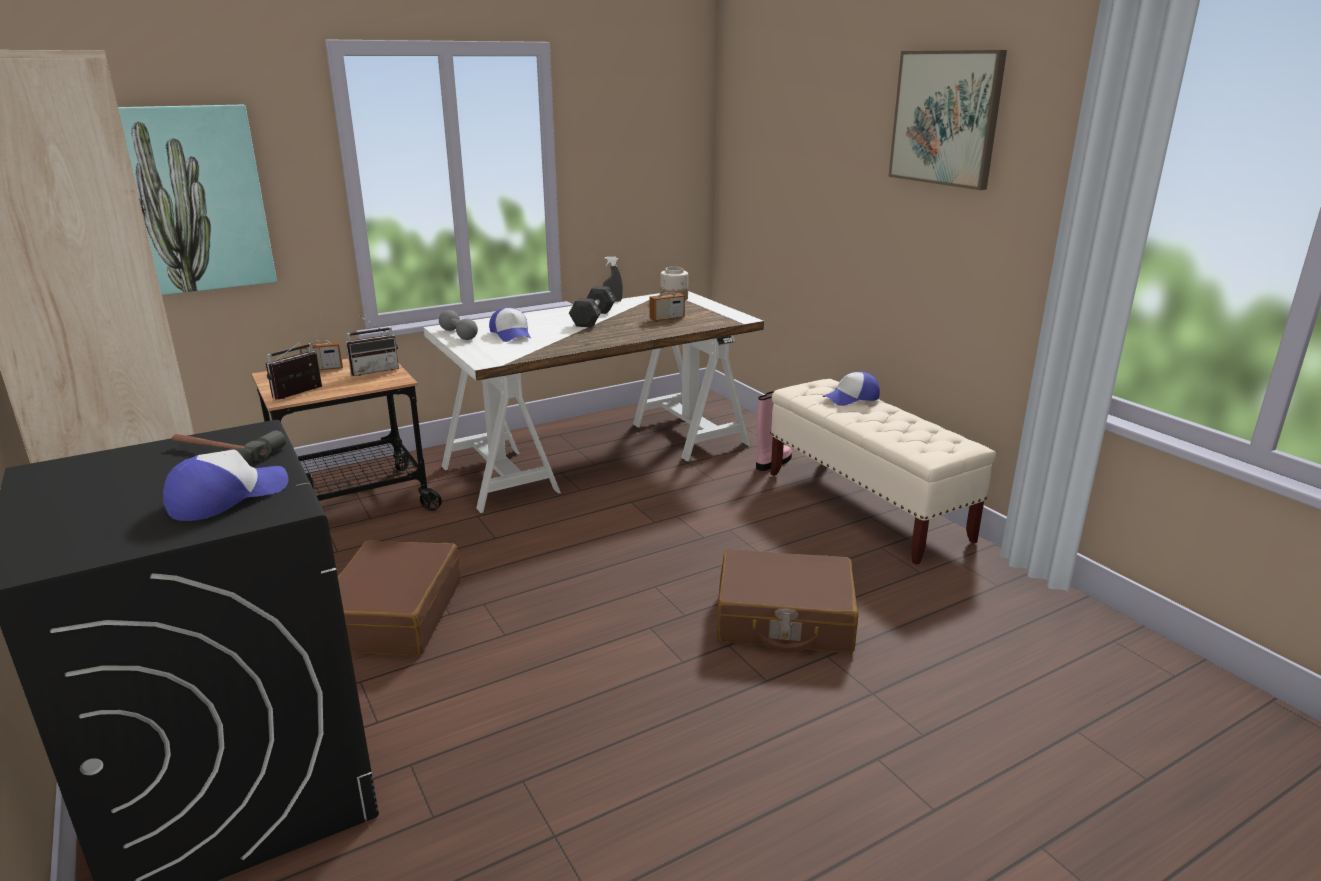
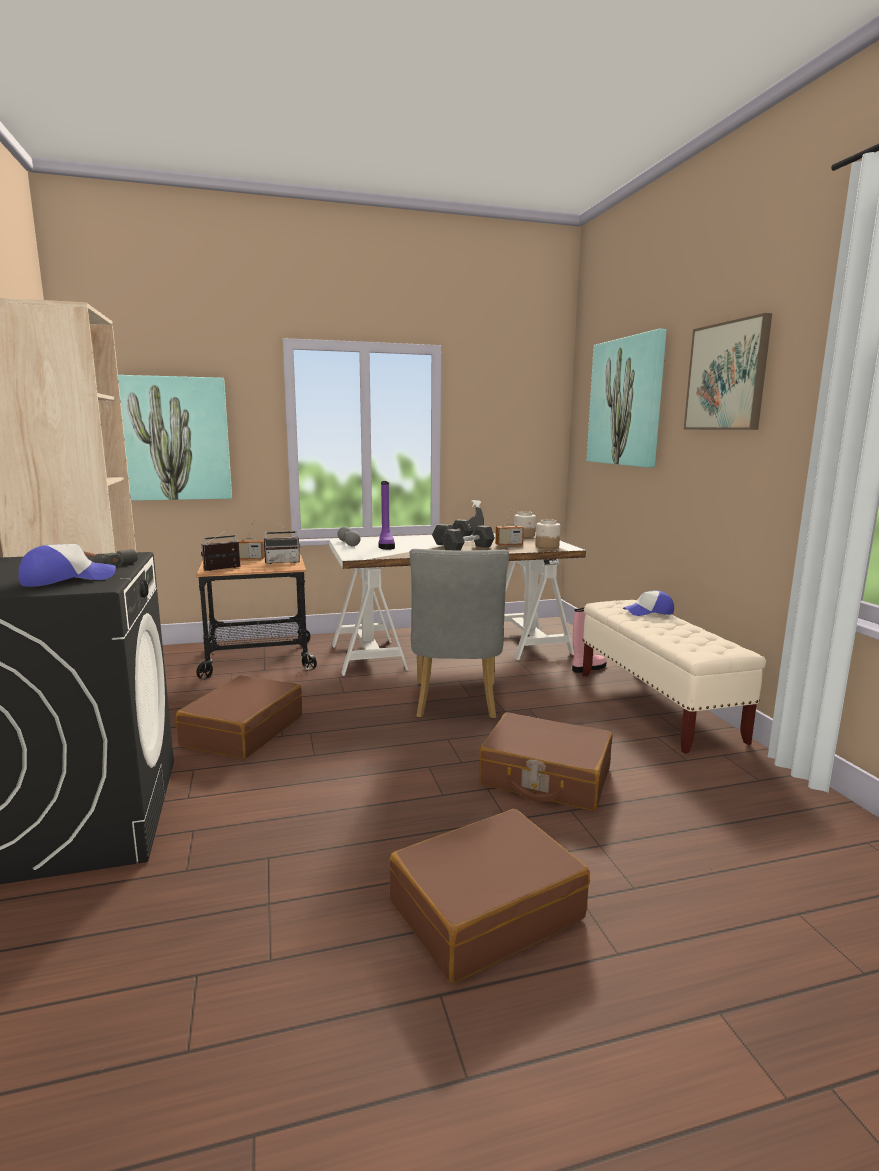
camera: 15 degrees right, 10 degrees down
(511, 334) = (386, 545): cap -> purple boot
(621, 330) = (468, 548): none -> black dumbbell
(641, 535) = (455, 703): none -> grey chair
(714, 316) = (547, 546): none -> jar
(789, 791) = (485, 909): none -> brown suitcase
(802, 127) = (626, 402): none -> picture

